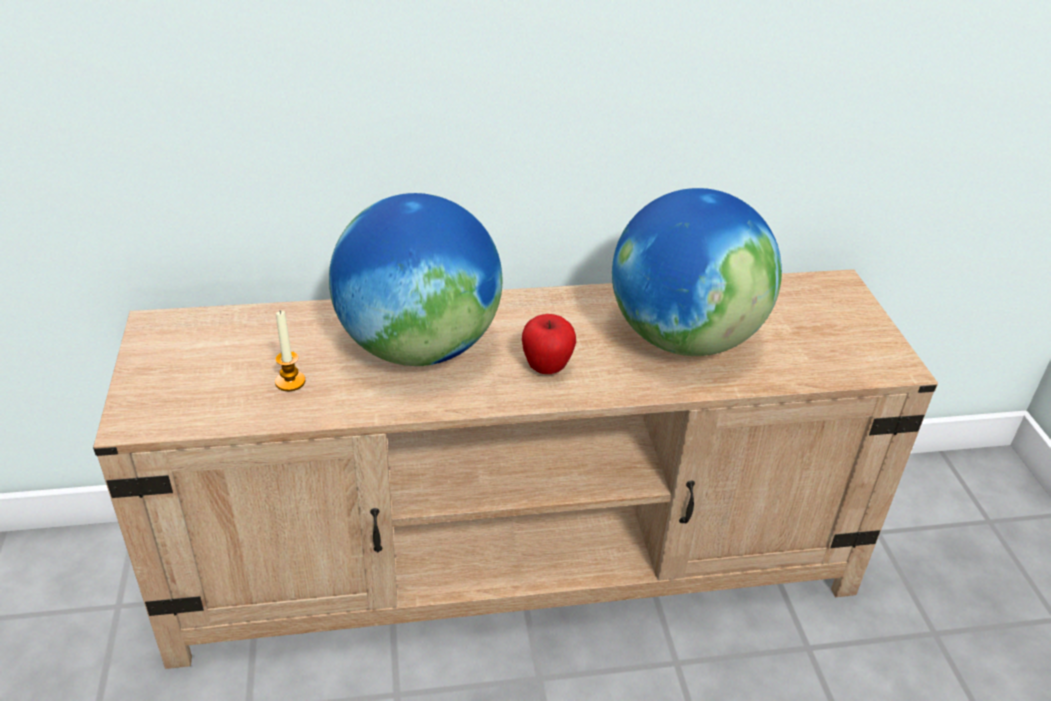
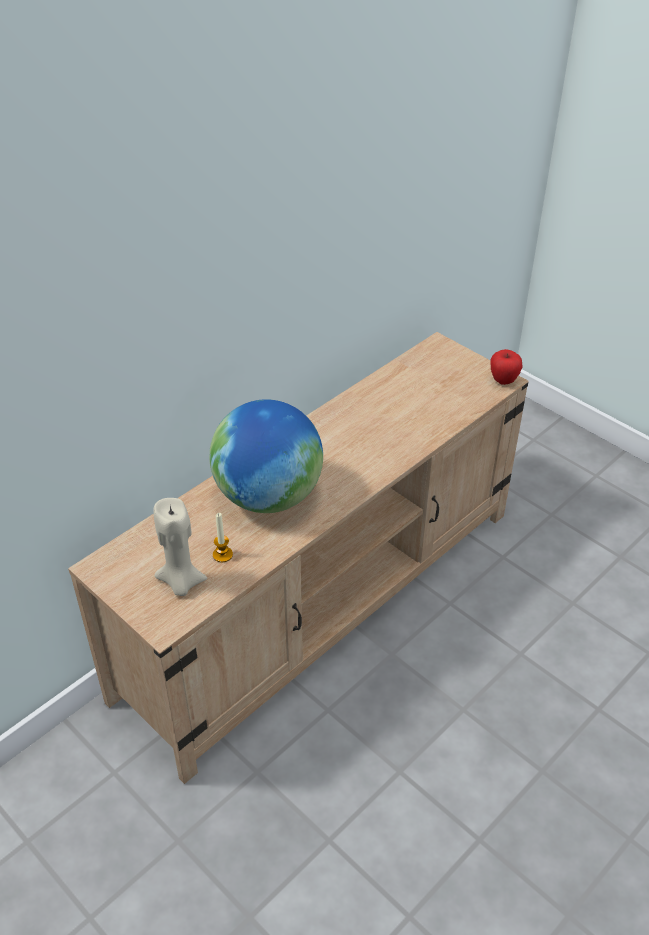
camera: 35 degrees left, 5 degrees up
(210, 386) = (181, 583): none -> beige candle
(547, 367) = (347, 471): apple -> apple (503, 380)
(684, 338) = (395, 417): globe -> none

